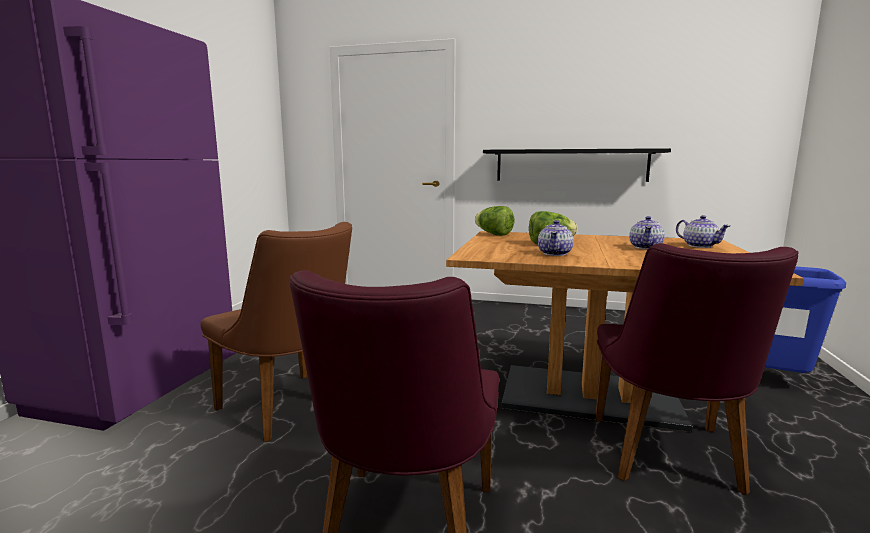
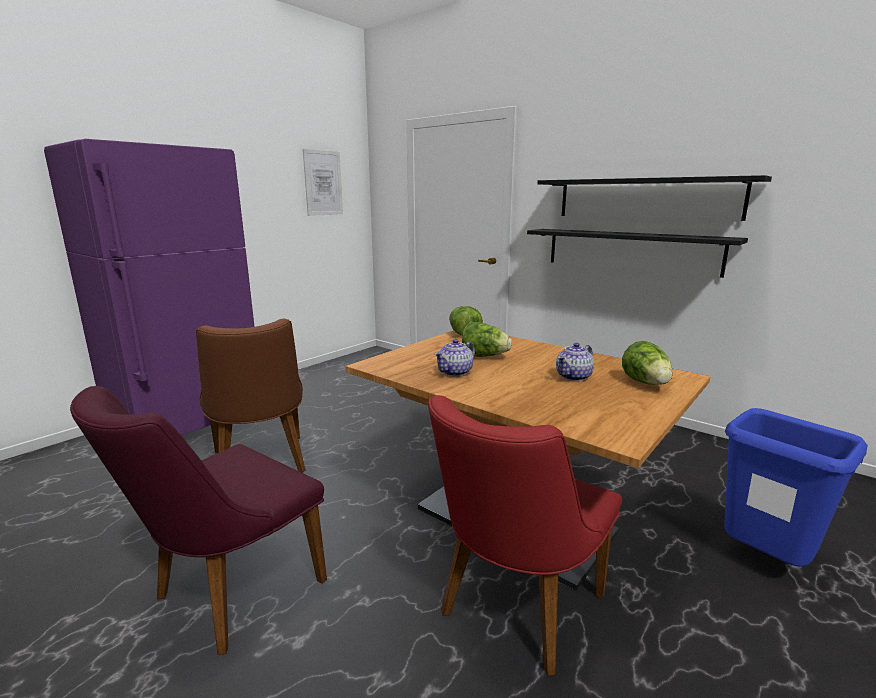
camera: 25 degrees right, 5 degrees up
(243, 105) = (323, 183): none -> picture
(581, 120) = (646, 198): none -> black shelf
(669, 460) = (513, 612): purple chair -> red chair
(699, 246) = (646, 383): teapot -> lettuce

